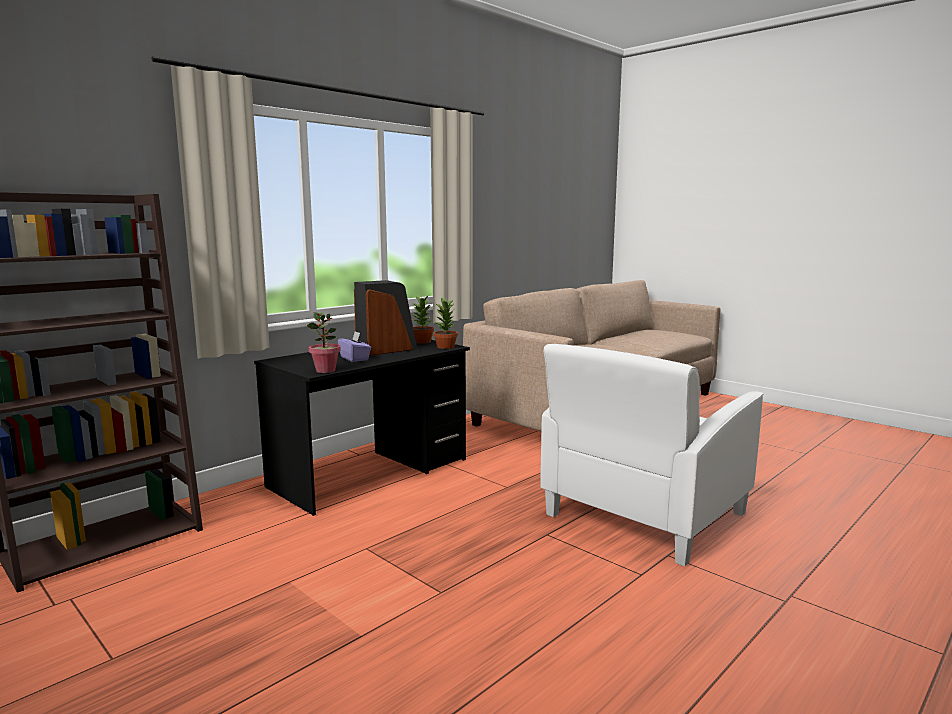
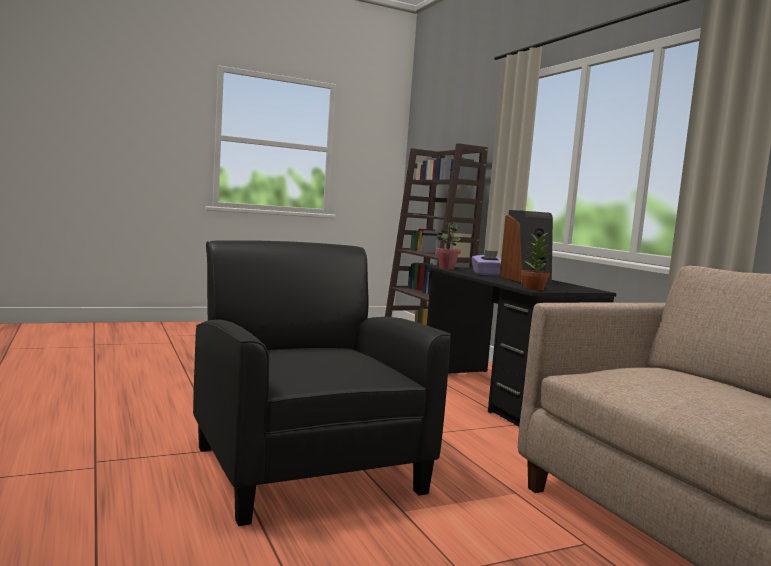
camera: 110 degrees right, 5 degrees down
(422, 342) = (567, 289): potted plant -> none
(643, 515) = (306, 468): white armchair -> black armchair

